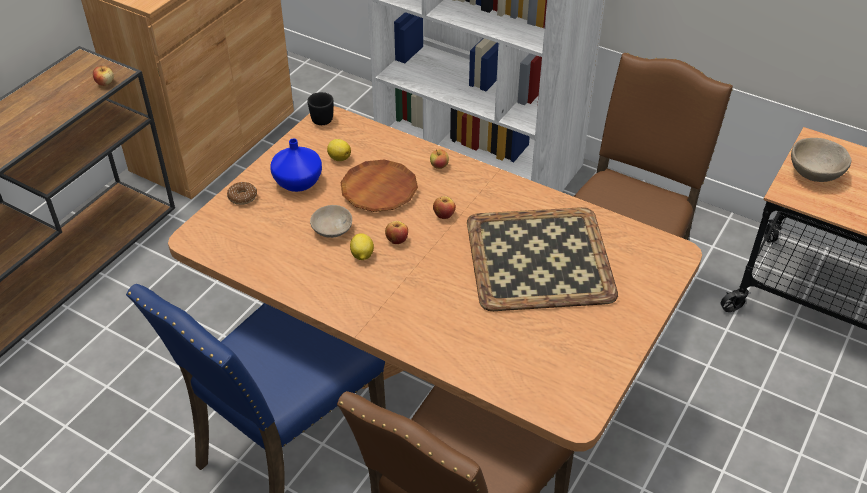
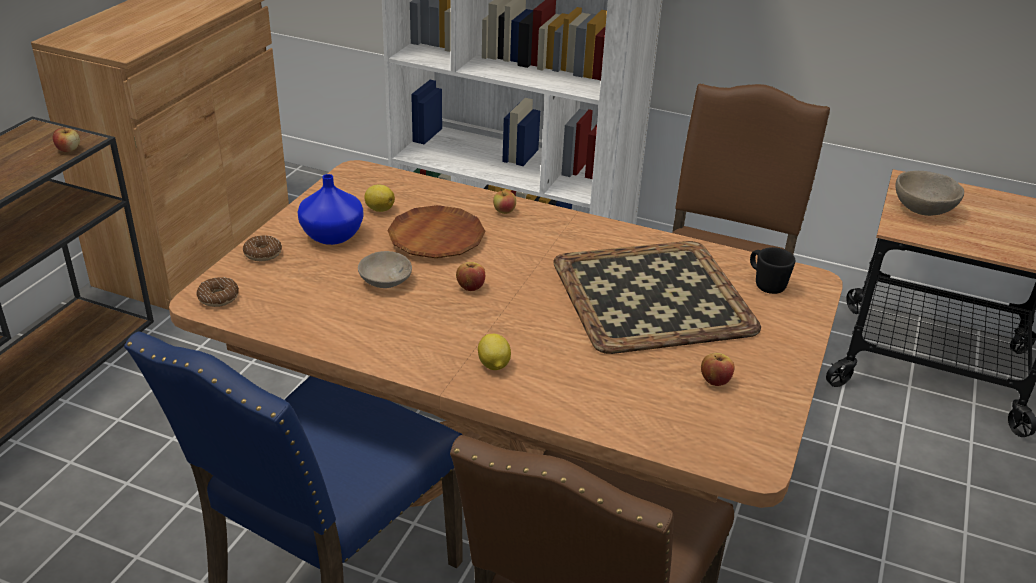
camera: 10 degrees left, 10 degrees down
(204, 237) = (218, 297): none -> donut
(320, 118) = (348, 172): black mug -> black mug (765, 284)
(362, 255) = (430, 306): lemon -> lemon (493, 365)
(444, 215) = (522, 259): apple -> apple (715, 380)

